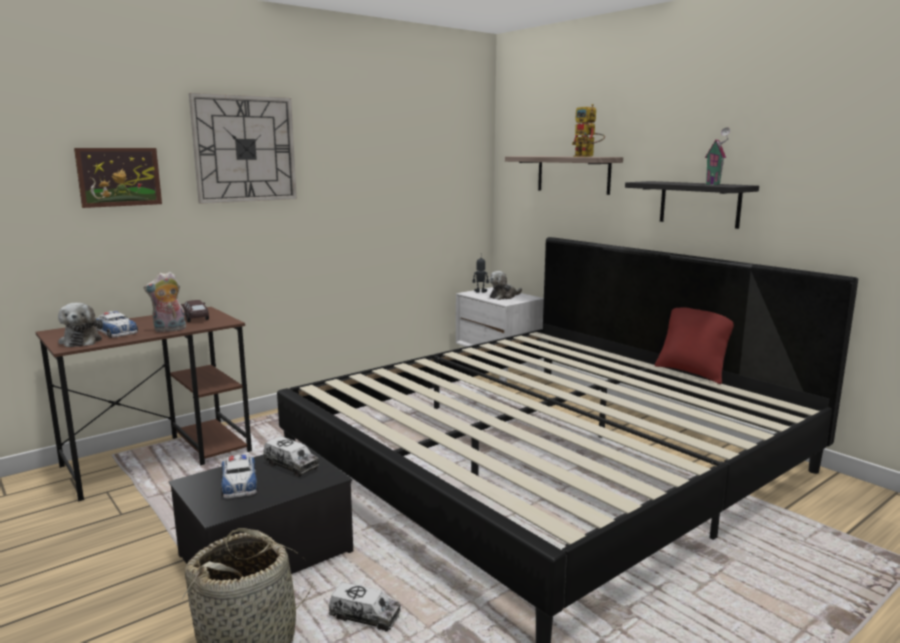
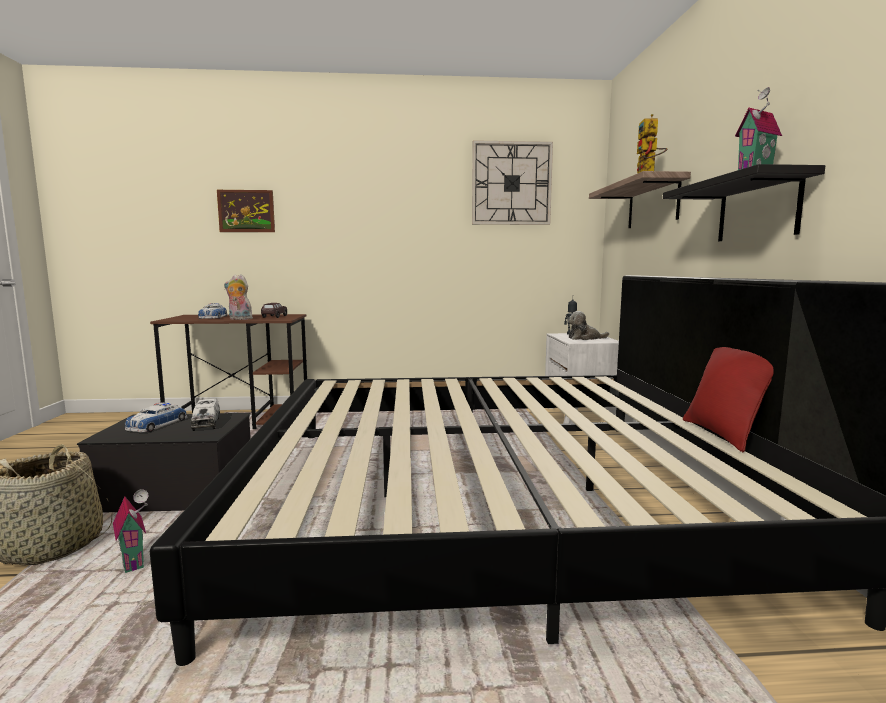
camera: 35 degrees right, 5 degrees down
(81, 341) = (183, 318): plush toy -> none
(245, 149) = (342, 192): wall clock -> wall clock (511, 183)
(365, 617) = (136, 562): toy truck -> toy house

